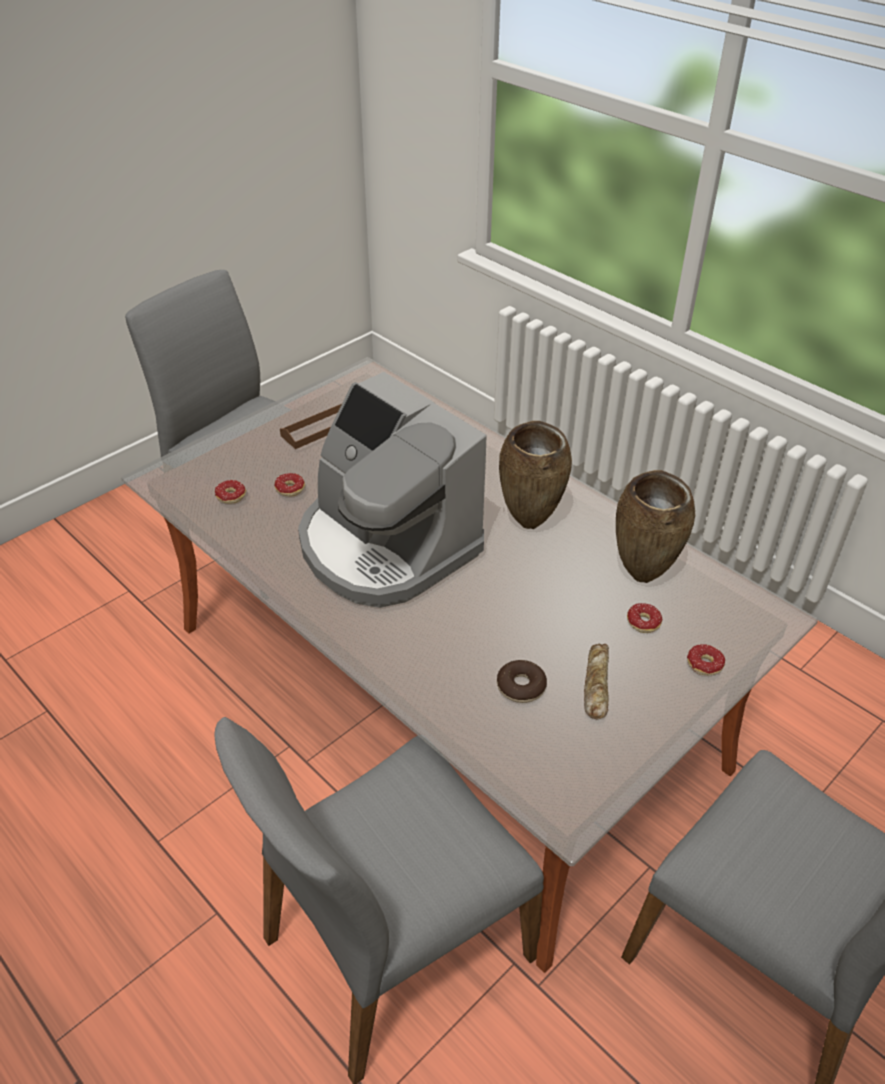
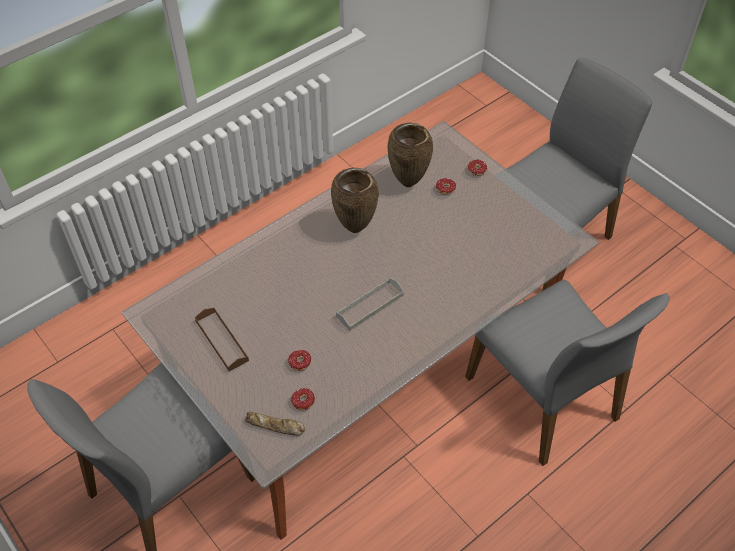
camera: 85 degrees left, 10 degrees up
(385, 546) = (370, 305): coffee machine -> grey tray
(521, 687) = (492, 248): donut -> none
(595, 684) = (490, 216): bread -> bread (275, 426)

